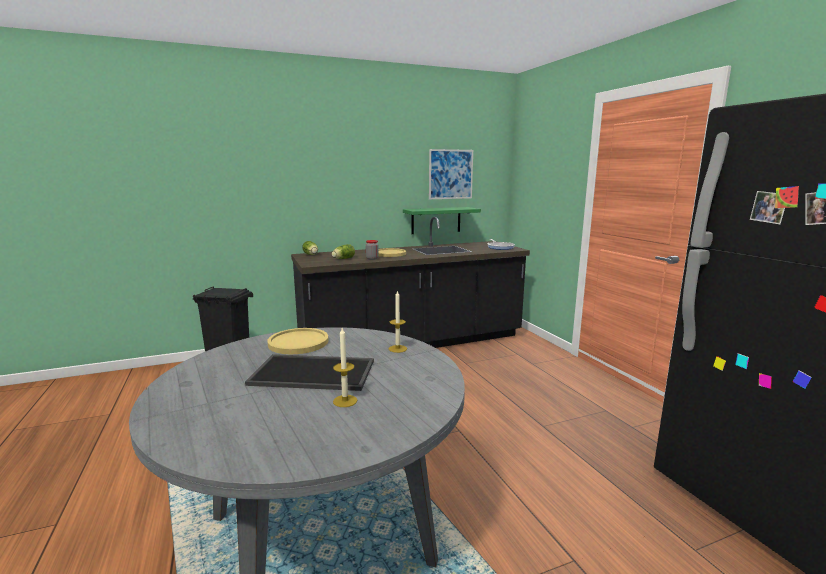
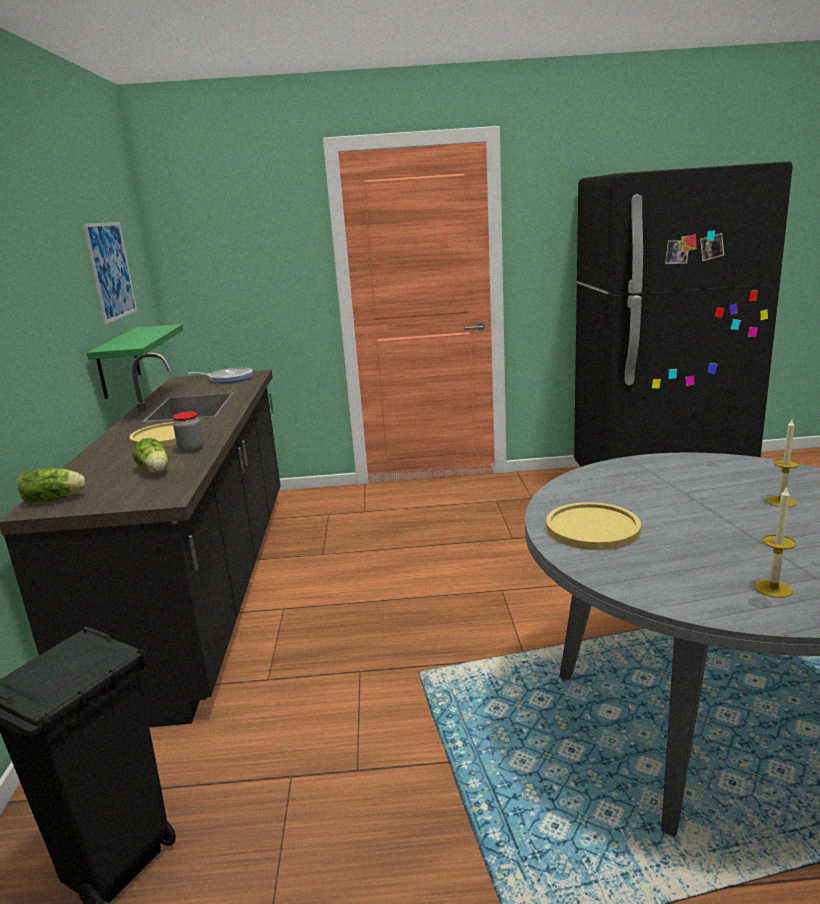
camera: 70 degrees left, 5 degrees up
(315, 372) = (704, 516): tray -> none
(397, 349) = (625, 473): candle -> candle (773, 588)

